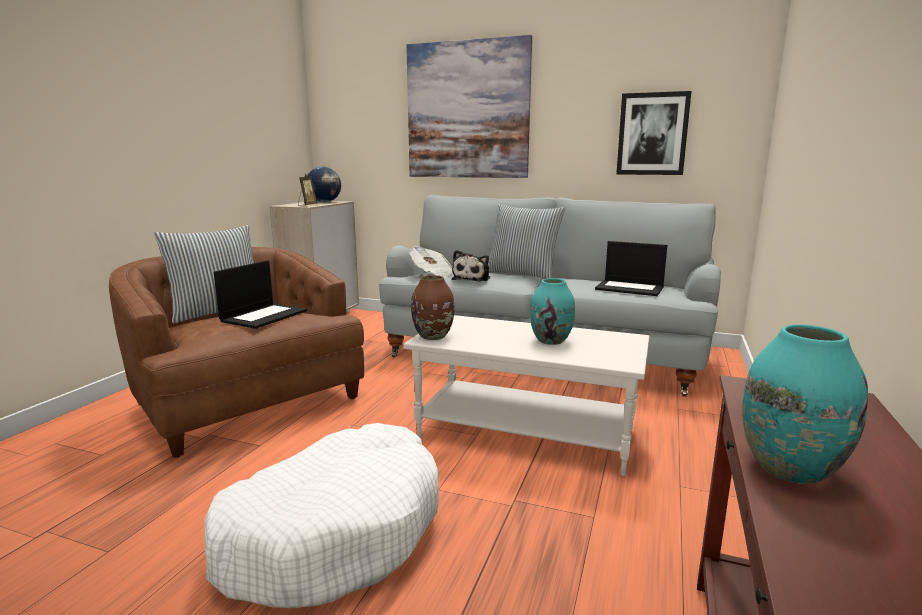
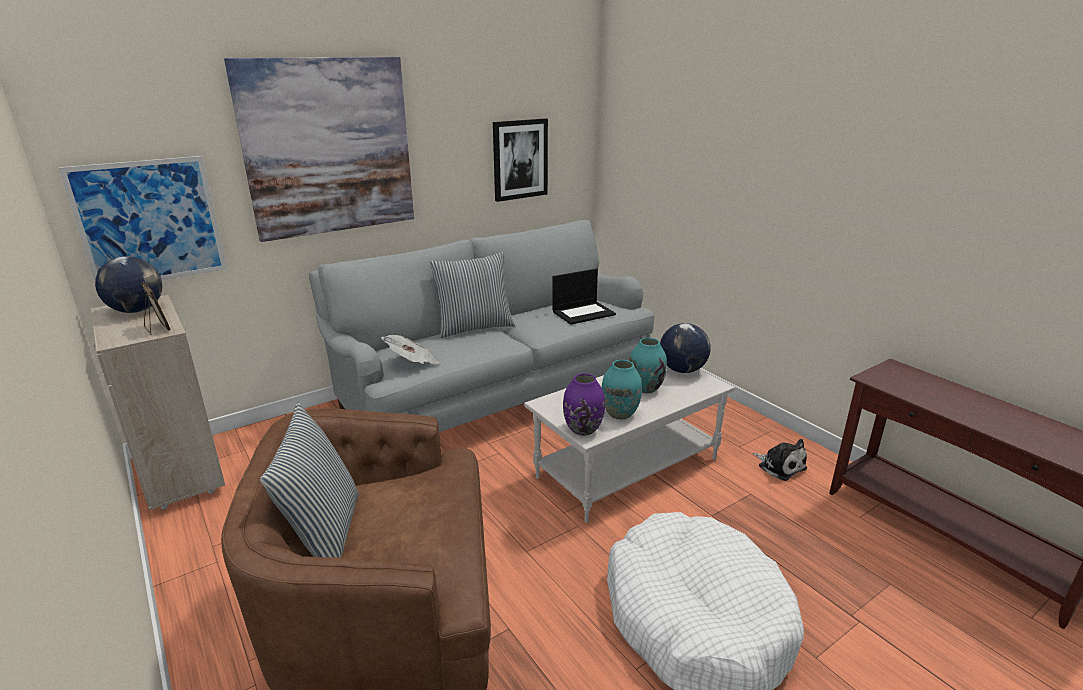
camera: 55 degrees left, 10 degrees up
(264, 316) = (416, 502): laptop -> none
(354, 152) = (150, 222): none -> picture
(433, 336) = (583, 429): brown vase -> purple vase
(472, 279) = (459, 352): plush toy -> plush toy (780, 466)
(624, 346) = (682, 370): none -> globe
(789, 467) = (965, 414): turquoise vase -> turquoise vase (619, 413)

